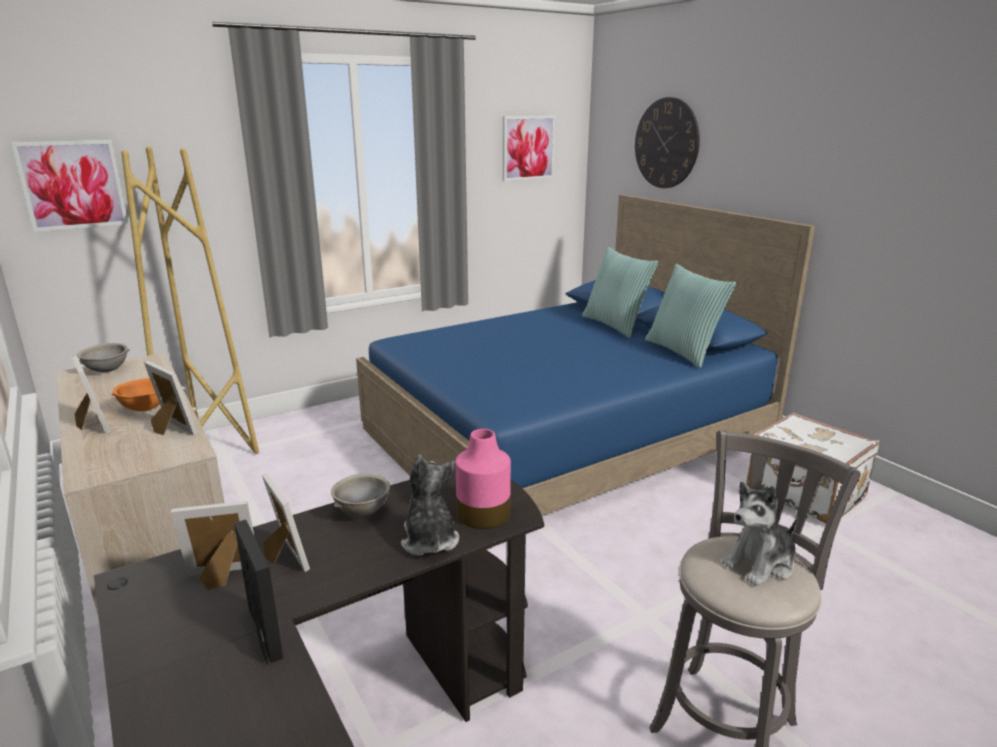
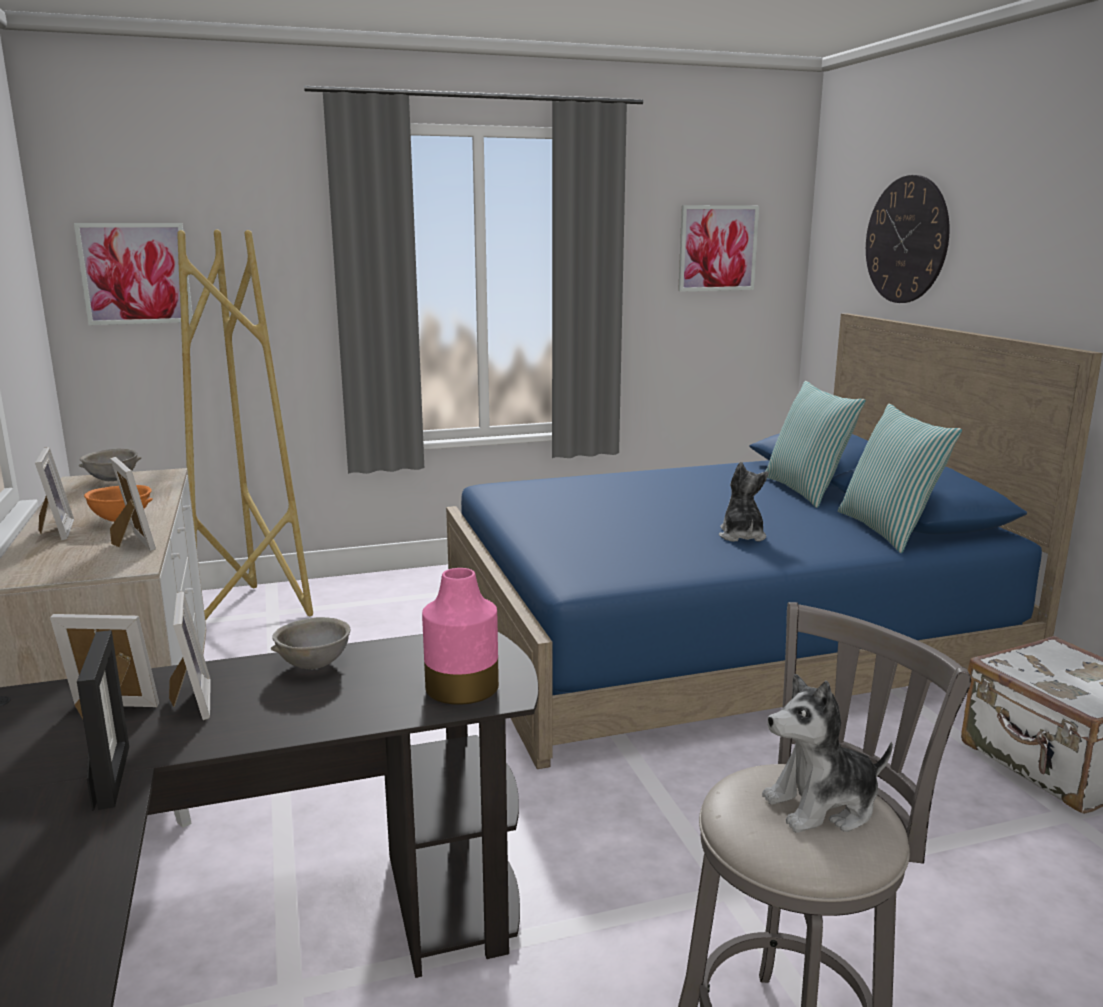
camera: 15 degrees right, 5 degrees down
(429, 540) = (373, 707): plush toy -> plush toy (741, 536)

